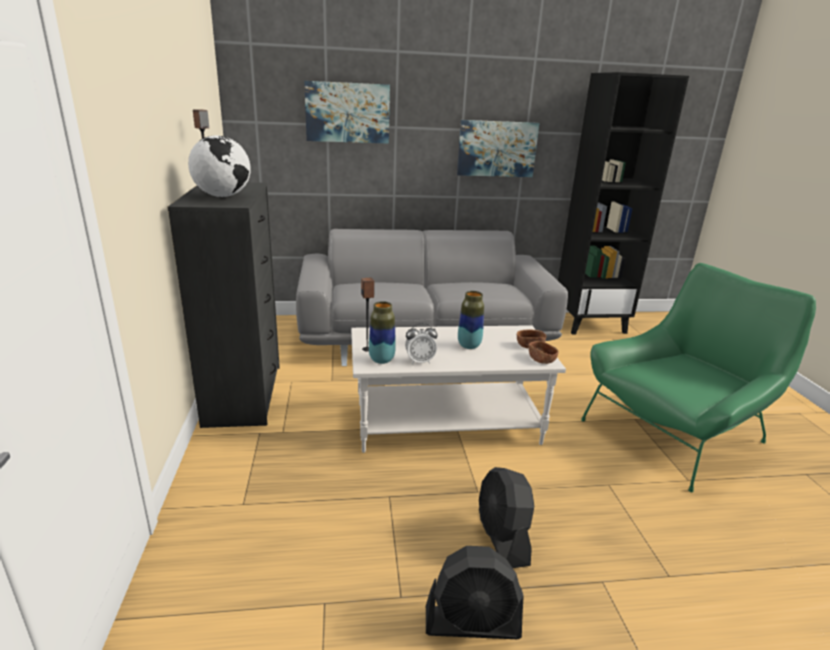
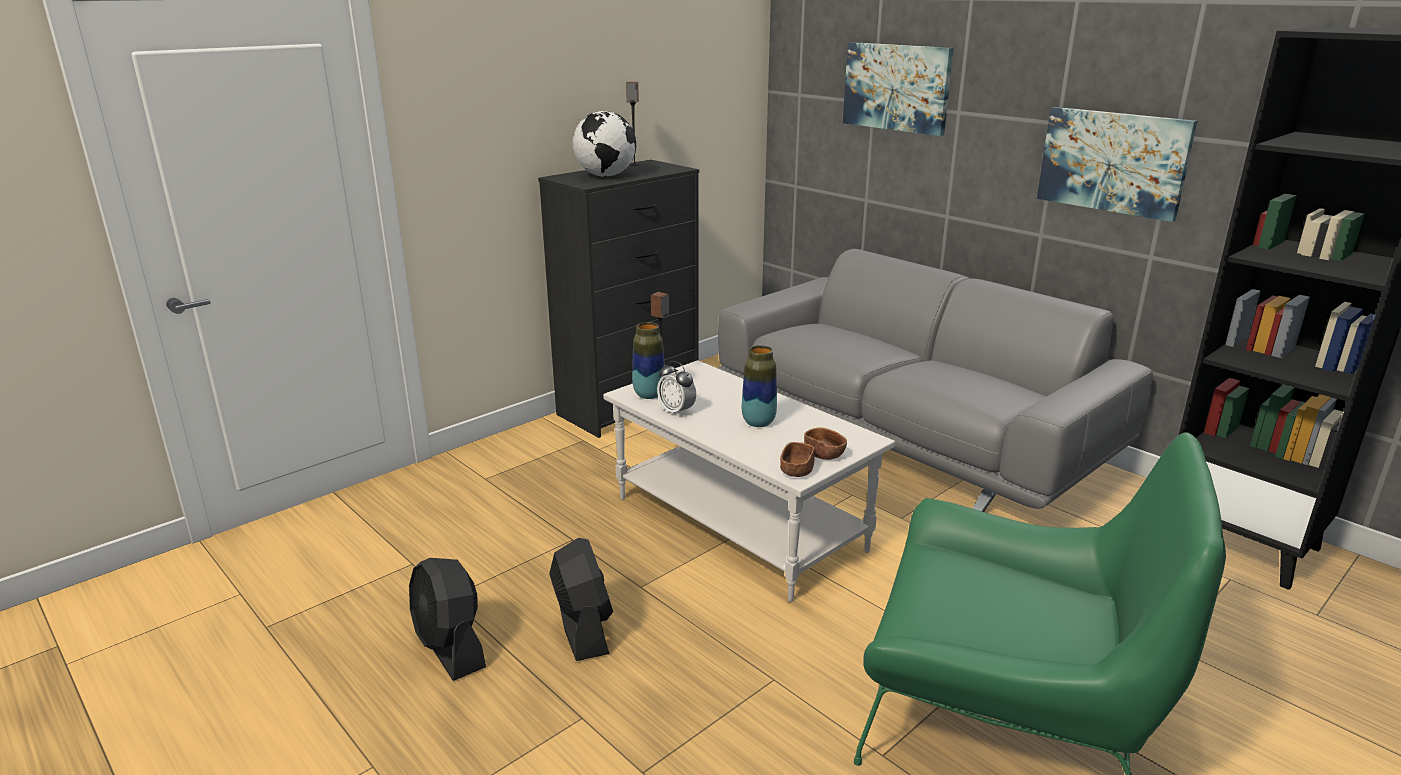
camera: 55 degrees right, 0 degrees up
(502, 537) = (583, 627): black fan -> black fan turned 120 degrees clockwise

